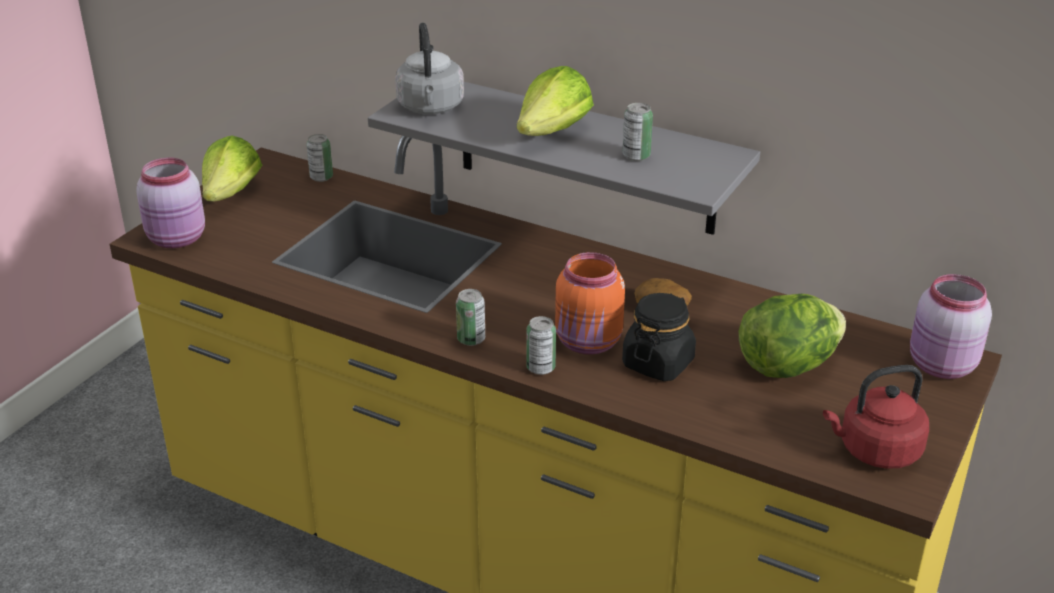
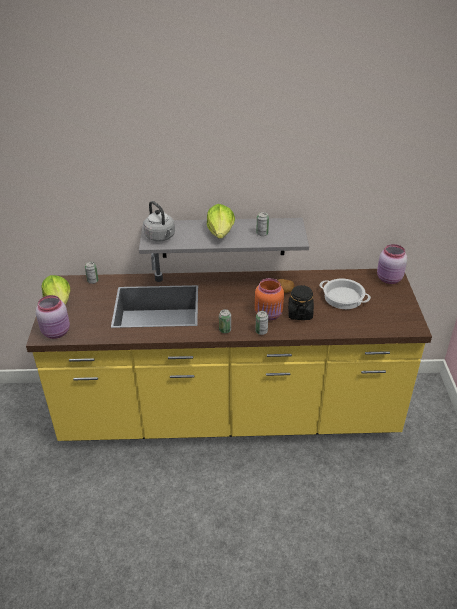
camera: 30 degrees left, 5 degrees up
(787, 366) = (342, 298): lettuce -> cooking pot
(875, 451) = (395, 318): red kettle -> none

